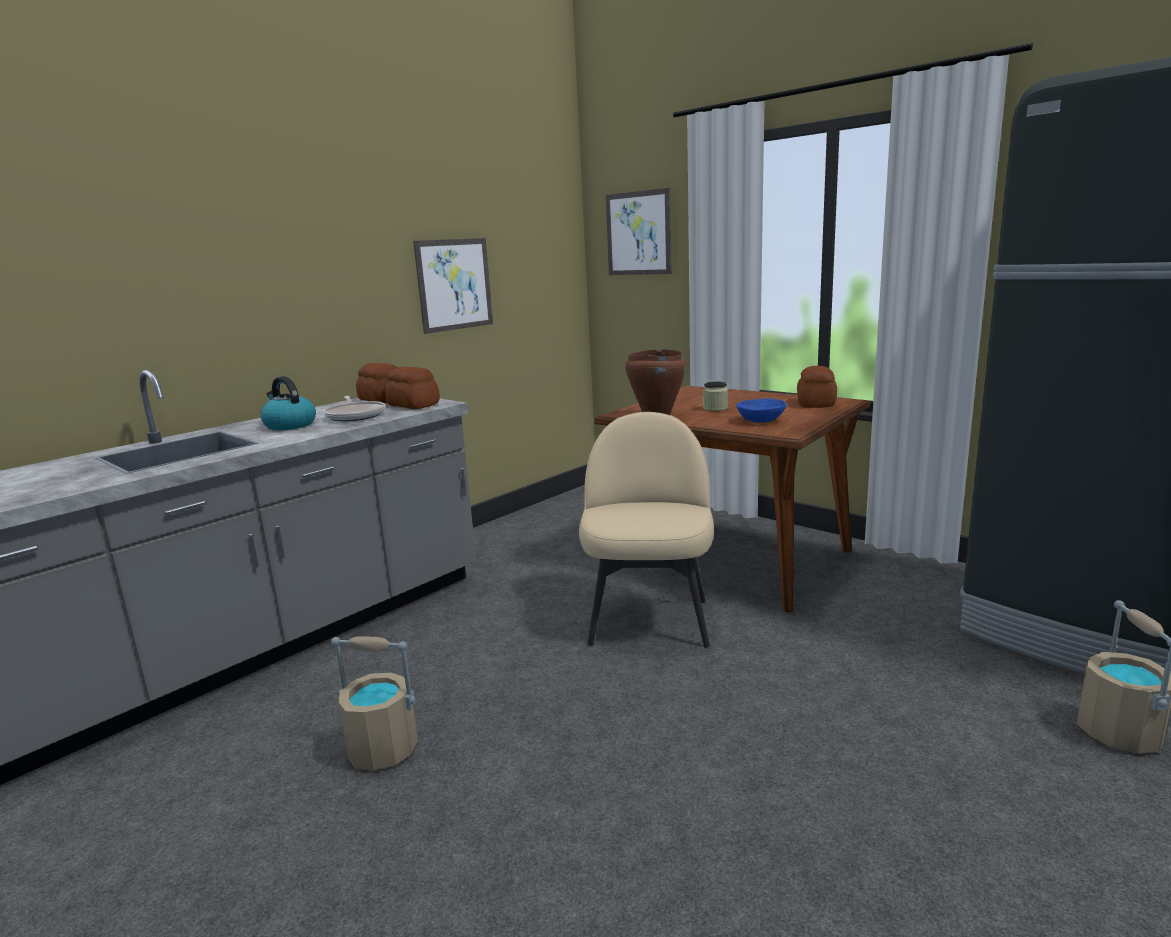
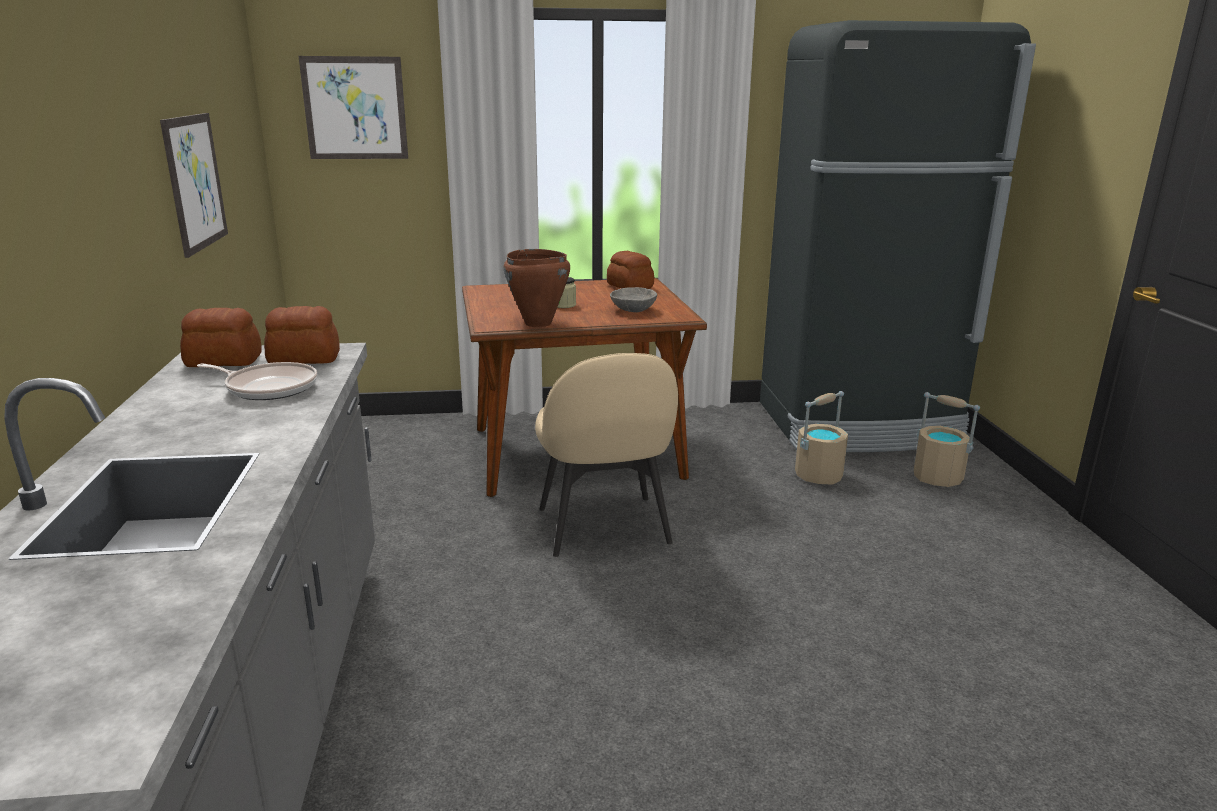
camera: 50 degrees left, 5 degrees up
(289, 425) = (209, 422): kettle -> none
(383, 750) = (594, 746): beige bucket -> beige bucket (819, 475)
(649, 620) = (604, 528): beige chair -> beige chair turned 150 degrees counterclockwise
(761, 421) = (633, 310): blue bowl -> grey bowl

